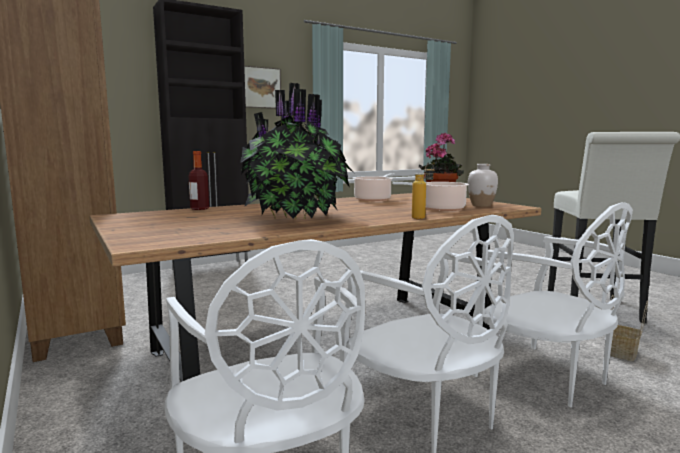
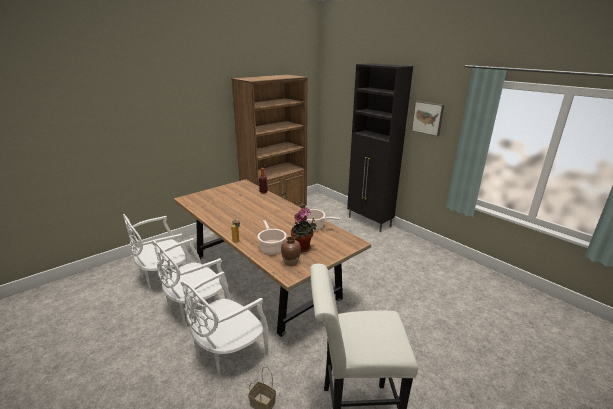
camera: 80 degrees right, 15 degrees up
(297, 218) = (237, 214): potted plant -> none
(481, 205) = (291, 262): white vase -> brown vase

